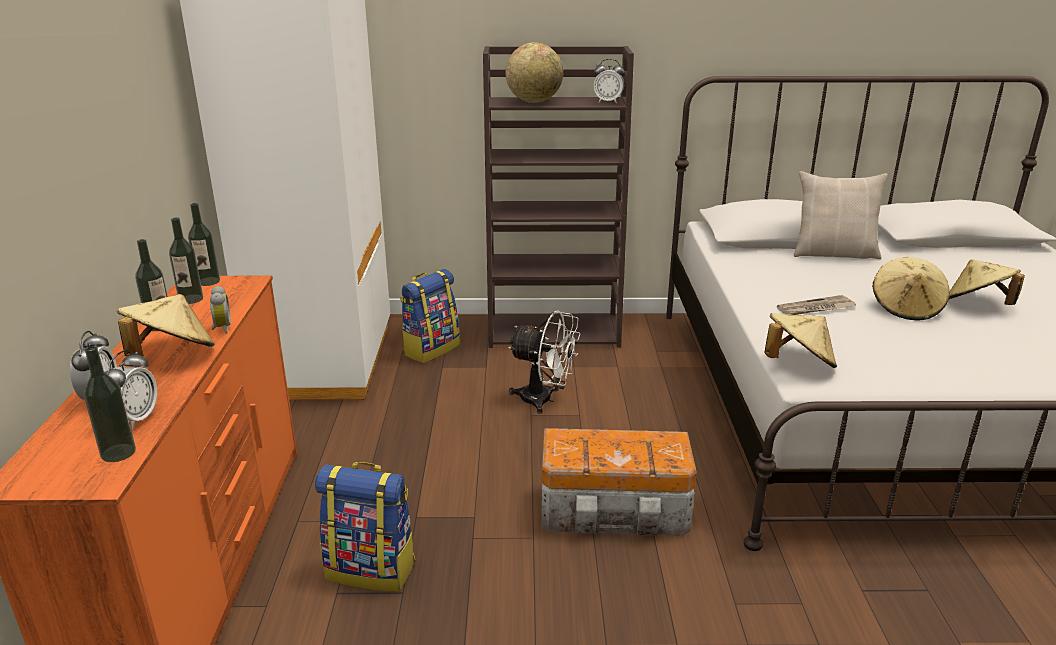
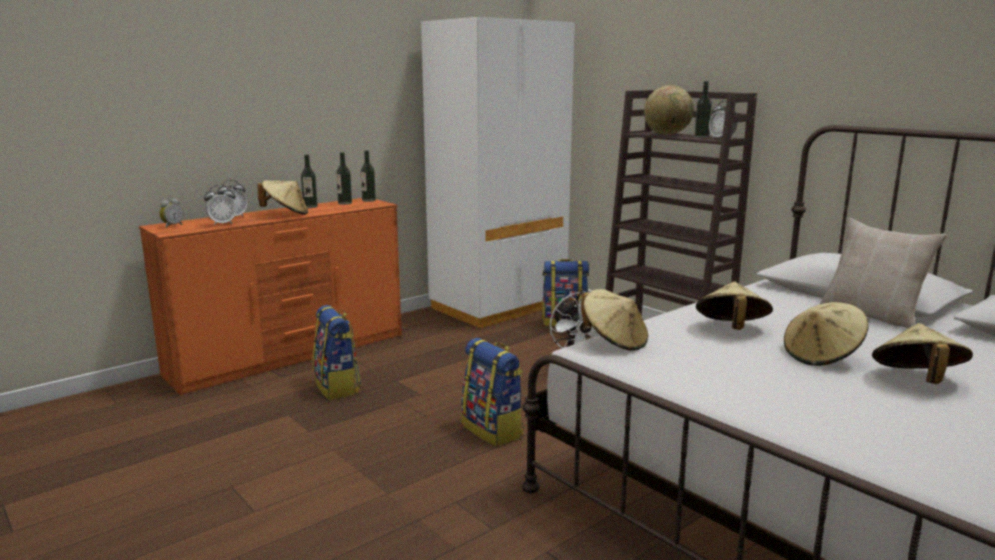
camera: 50 degrees right, 10 degrees down
(118, 453) = (193, 229): bottle -> bottle (701, 136)
(221, 328) = (324, 212): alarm clock -> alarm clock (172, 226)
(616, 510) = (493, 430): storage box -> backpack
(816, 308) = (731, 329): newspaper -> beige hat

